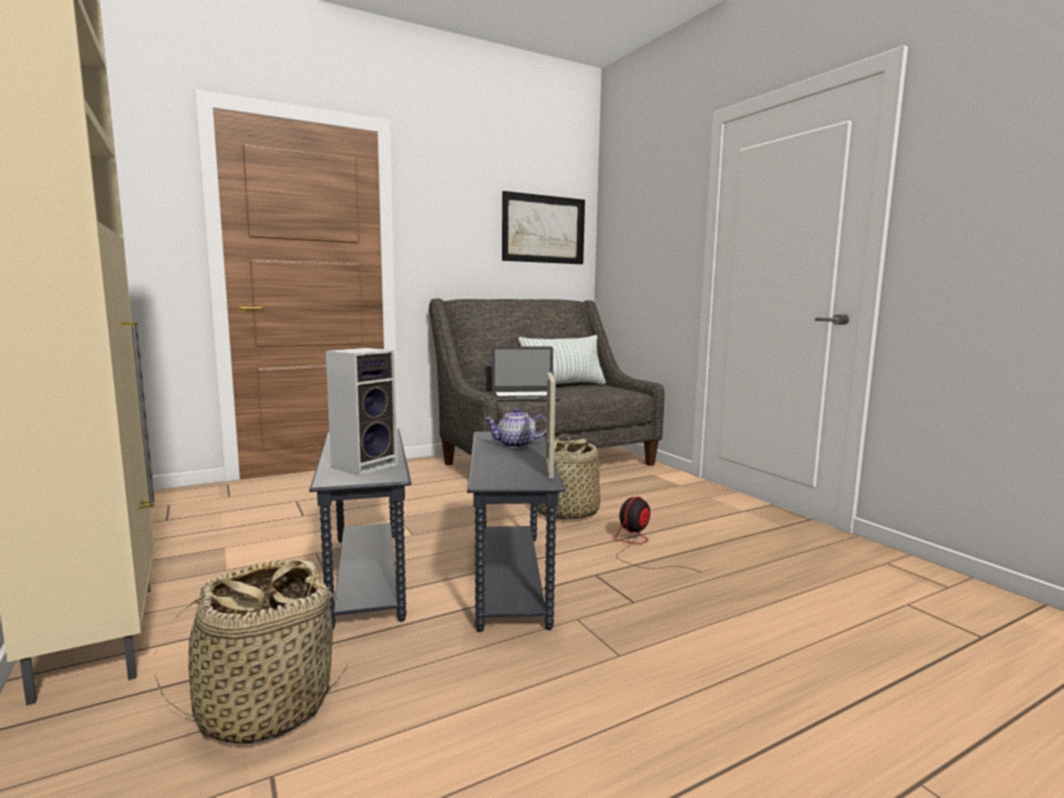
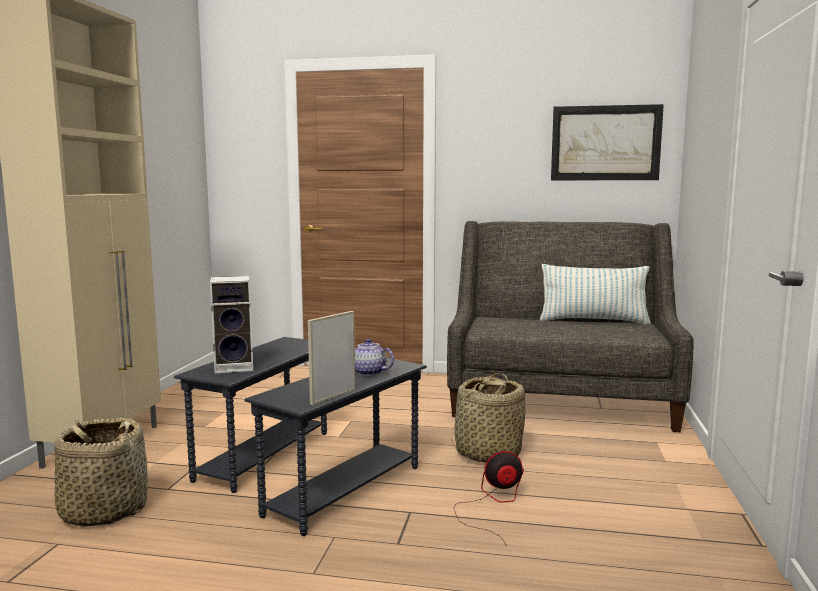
camera: 40 degrees right, 0 degrees up
(525, 397) = (515, 328): laptop -> none

